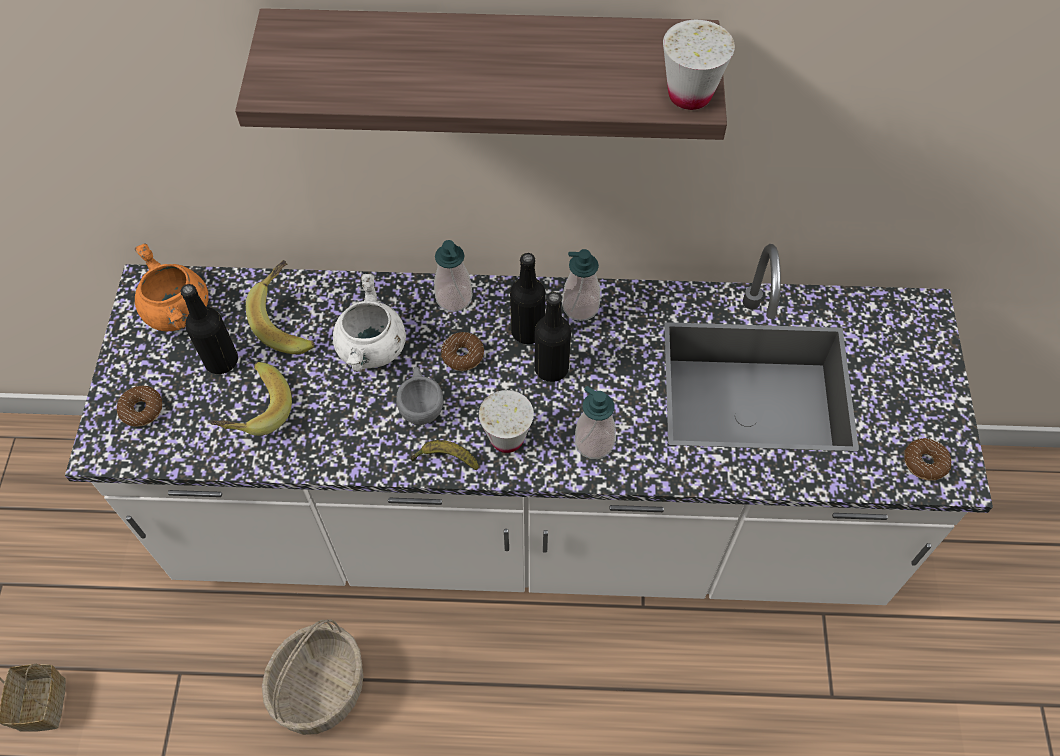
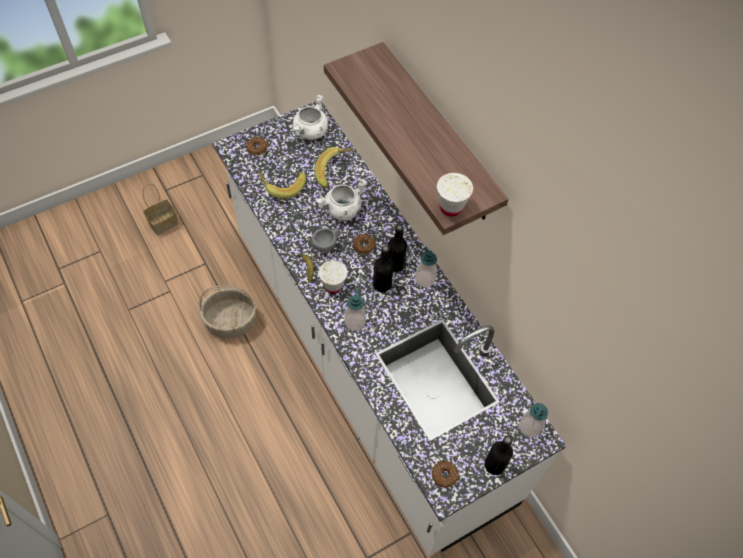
camera: 55 degrees right, 0 degrees up
(178, 311) = (310, 131): orange cooking pot -> white cooking pot
(221, 361) = (298, 160): black bottle -> black bottle (494, 465)
(454, 298) = (391, 226): soap dispenser -> soap dispenser (530, 427)

